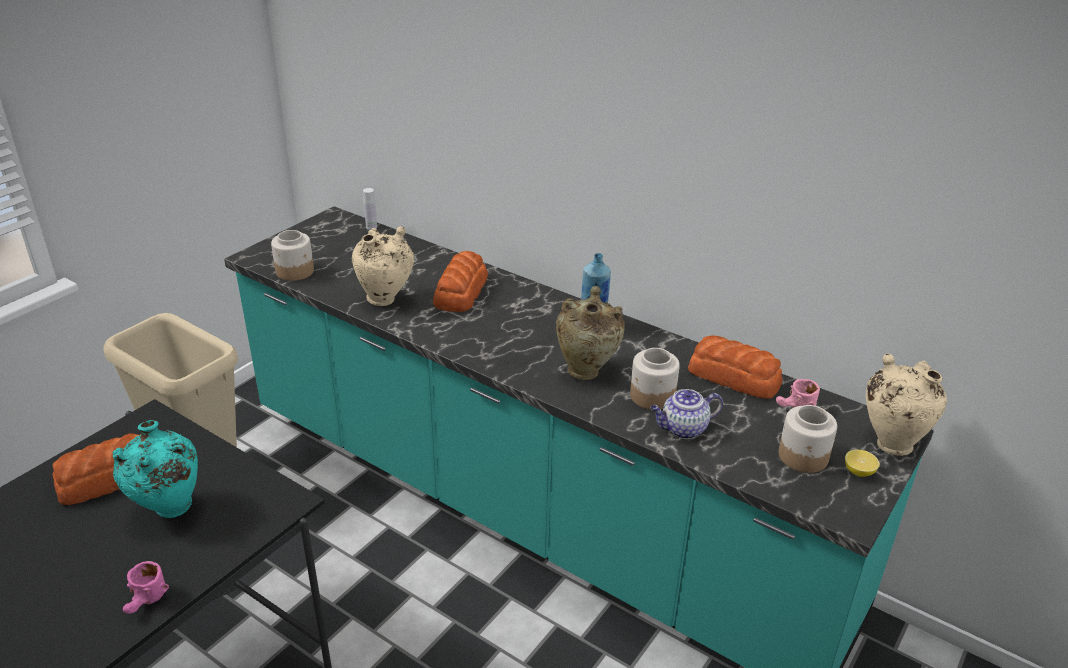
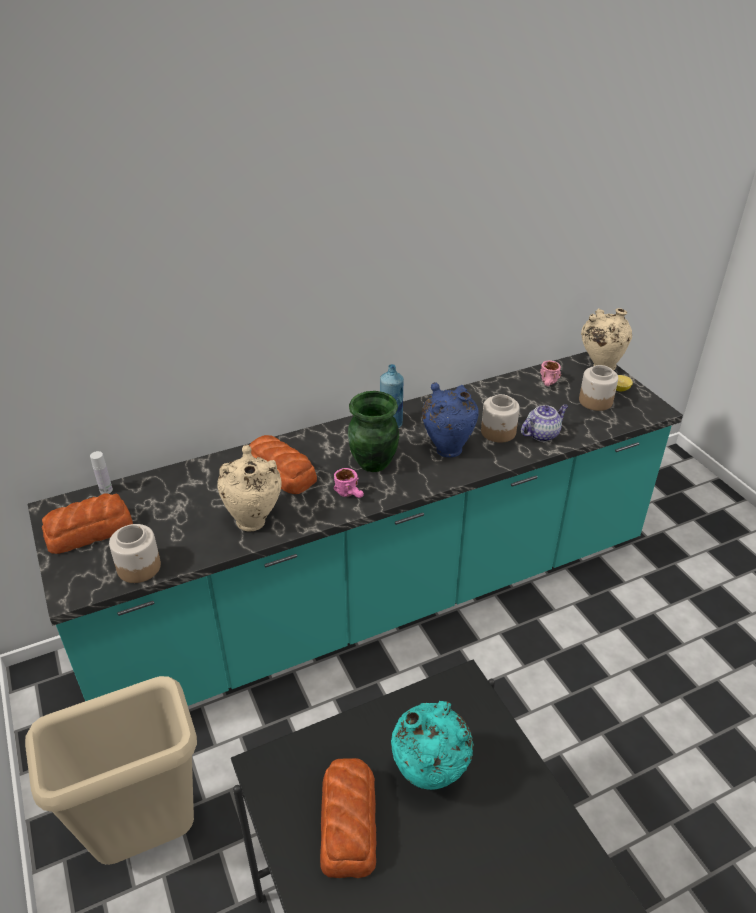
camera: 60 degrees left, 5 degrees up
(147, 602) = (548, 818): pink mug -> pink mug (351, 494)
(519, 334) = (373, 463): none -> green vase
(587, 370) = (447, 448): beige vase -> blue vase
(683, 429) = (542, 434): teapot -> teapot turned 135 degrees counterclockwise
(734, 377) = (500, 391): bread -> bread (90, 531)

